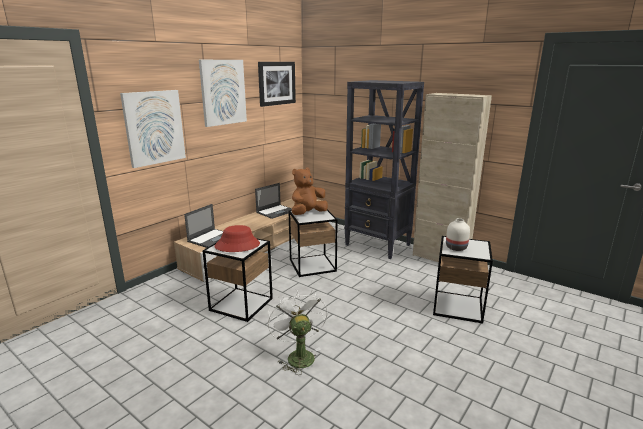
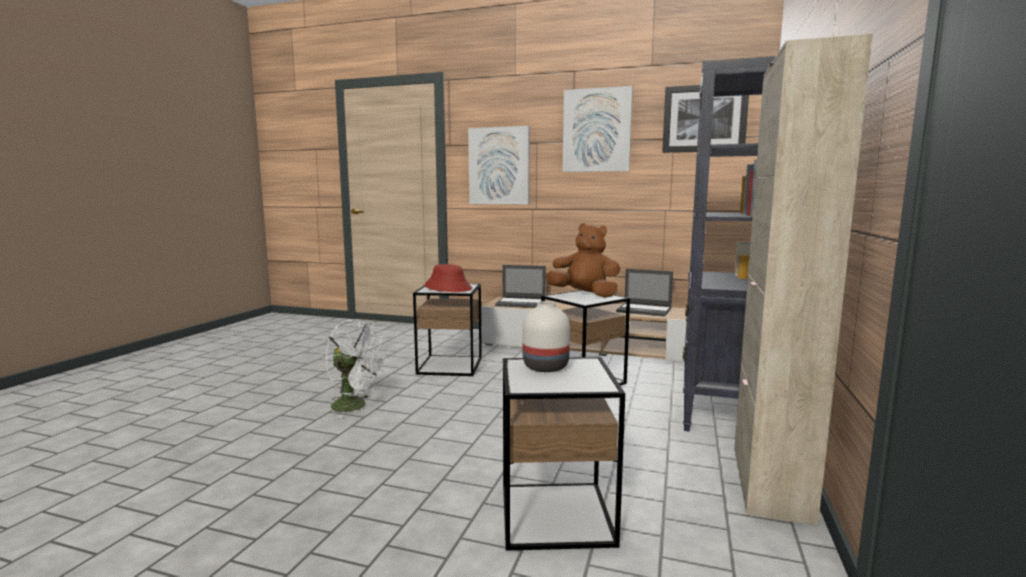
camera: 70 degrees right, 10 degrees down
(298, 355) = (356, 406): white fan -> white fan turned 60 degrees clockwise

